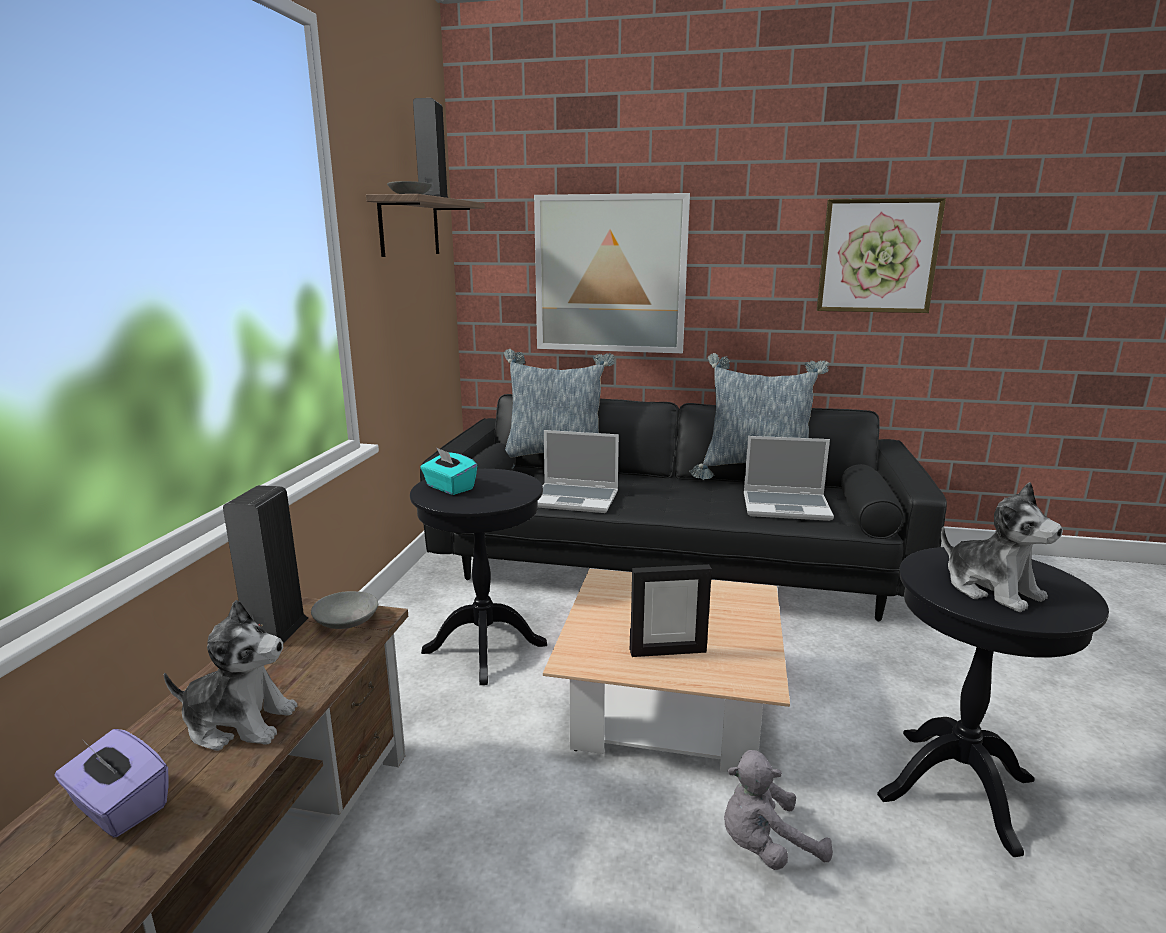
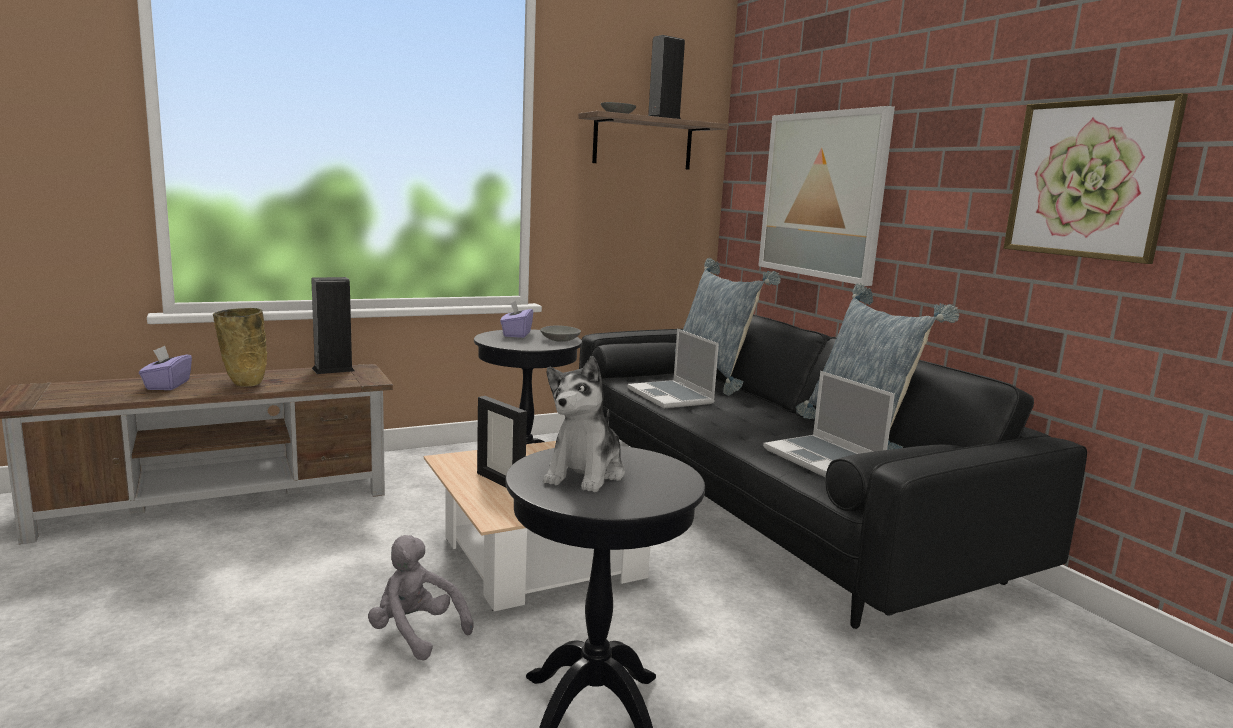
camera: 50 degrees right, 5 degrees down
(239, 722) = (243, 384): plush toy -> beige vase
(347, 621) = (361, 377): grey bowl -> grey bowl (560, 340)
(449, 488) = (516, 334): turquoise tissue box -> purple tissue box

